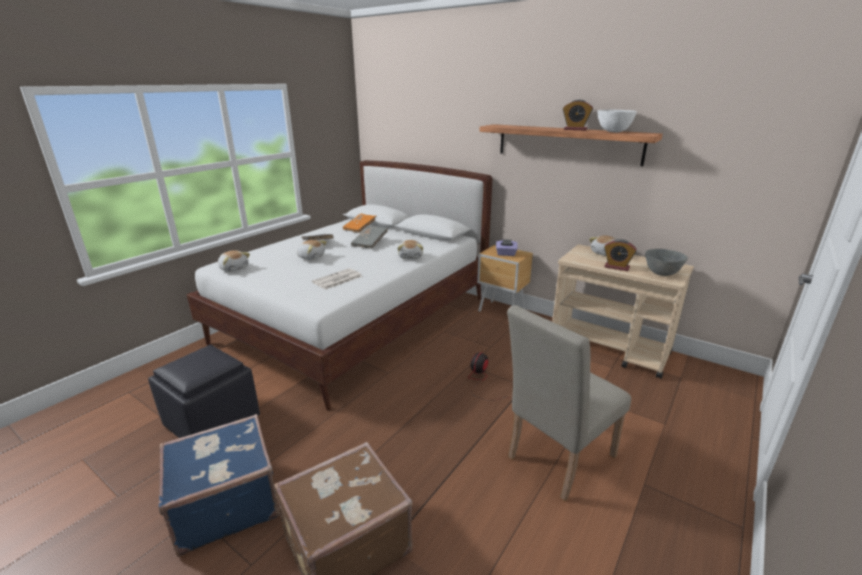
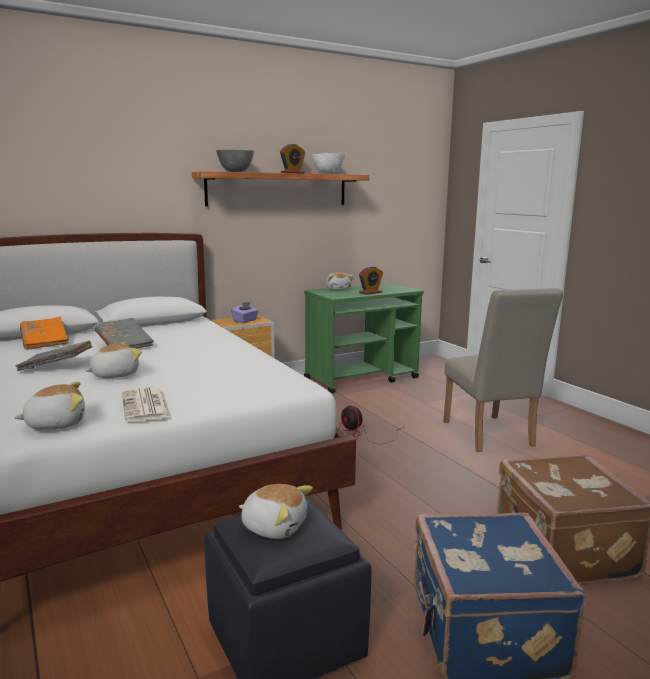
camera: 65 degrees left, 10 degrees down
(337, 280) = (230, 372): newspaper -> newspaper (146, 406)
(411, 257) = (214, 337): plush toy -> plush toy (274, 526)
(610, 349) = (362, 378): beige cart -> green cart
(661, 274) = (396, 289): grey bowl -> grey bowl (235, 172)

